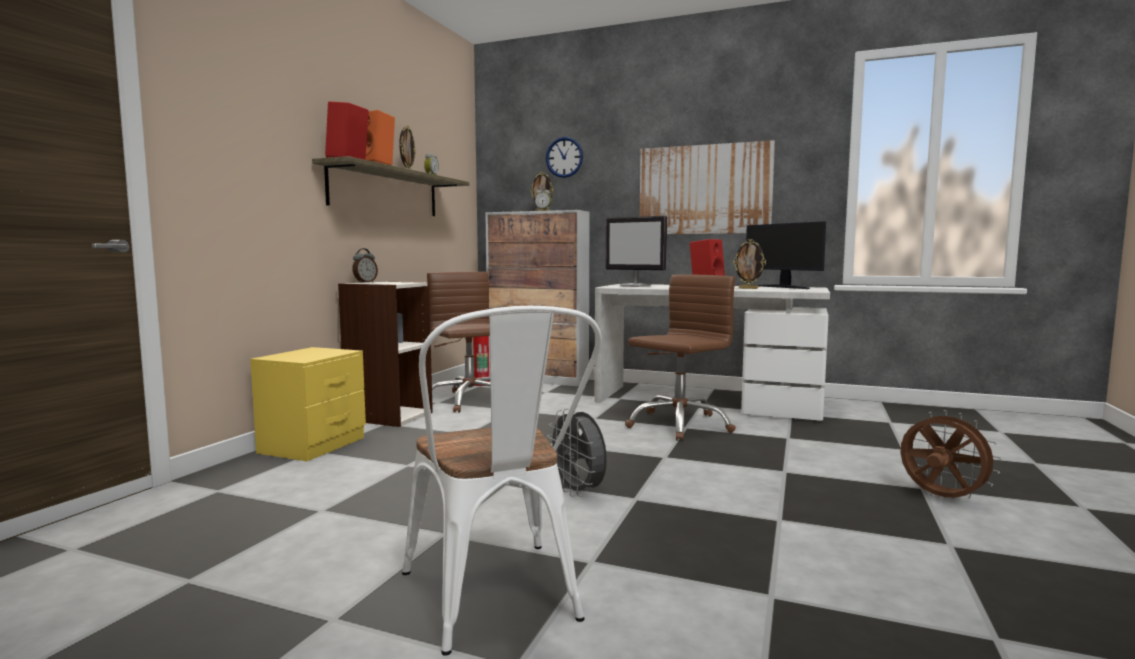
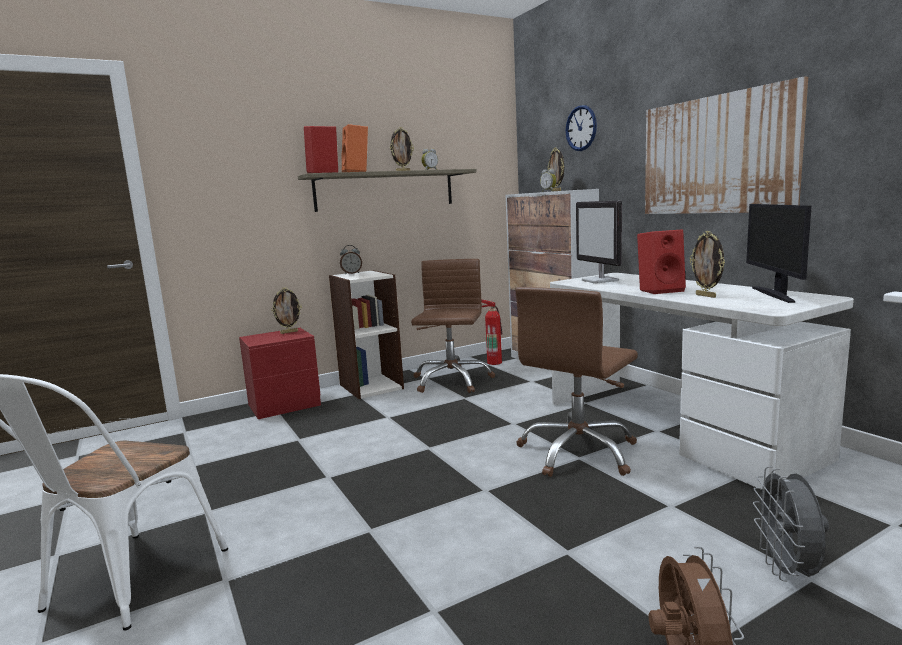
camera: 40 degrees right, 5 degrees up
(313, 445) = (284, 405): yellow nightstand -> red nightstand
(315, 350) = (289, 332): none -> picture frame
(578, 492) = (345, 506): grey fan -> grey fan (787, 571)
(679, 425) = (578, 452): brown office chair -> brown office chair turned 135 degrees clockwise

